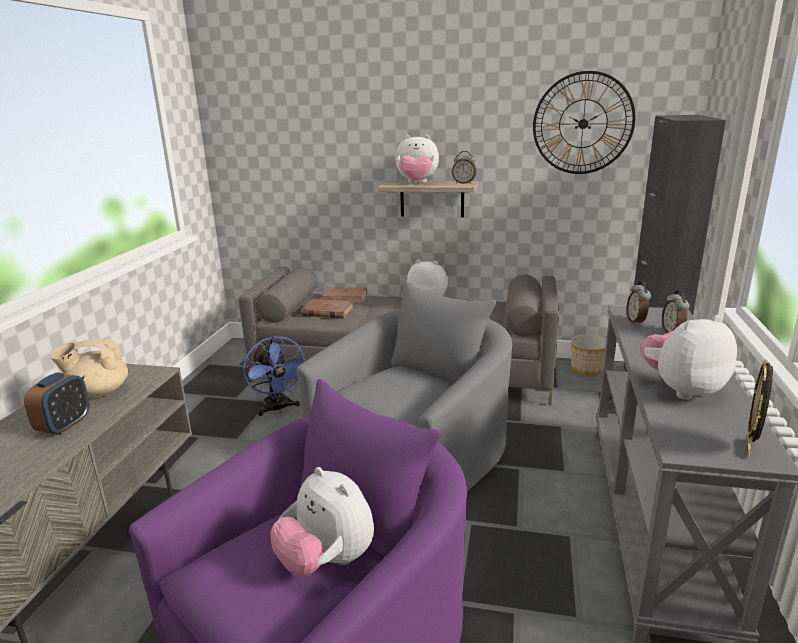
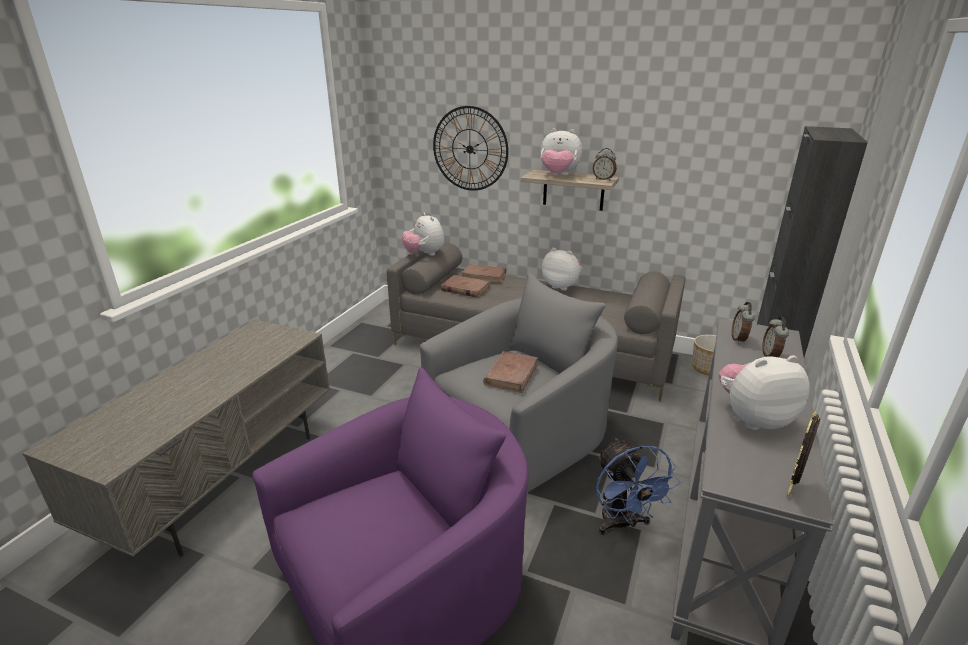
camera: 10 degrees right, 5 degrees up
(65, 426) = (221, 377): alarm clock -> none
(99, 392) = (253, 349): beige teapot -> none
(278, 409) = (411, 372): blue fan -> blue fan (622, 524)
(326, 561) = (403, 525): plush toy -> plush toy (424, 254)
(403, 388) = (511, 374): none -> brown book
(583, 123) = (729, 128): wall clock -> wall clock (470, 149)

